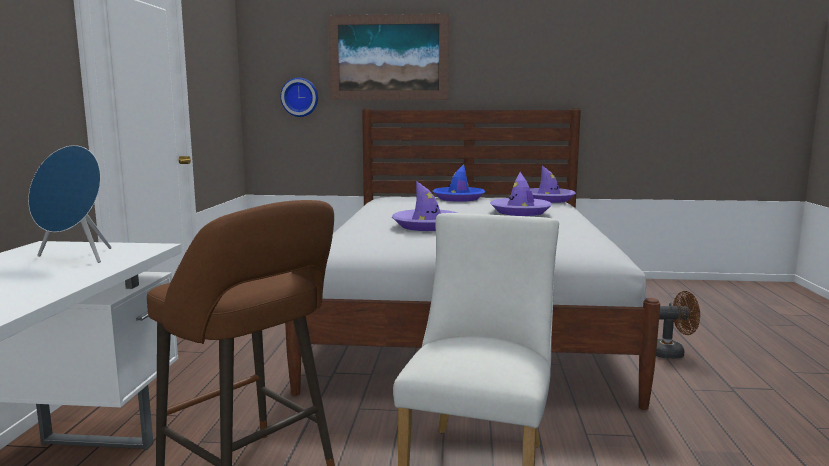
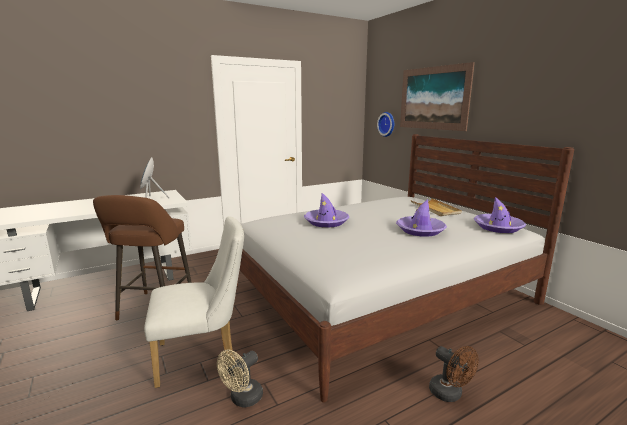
camera: 55 degrees right, 5 degrees up
(458, 198) = (435, 209): blue hat -> beige tray
(609, 455) = (242, 399): none -> beige fan

